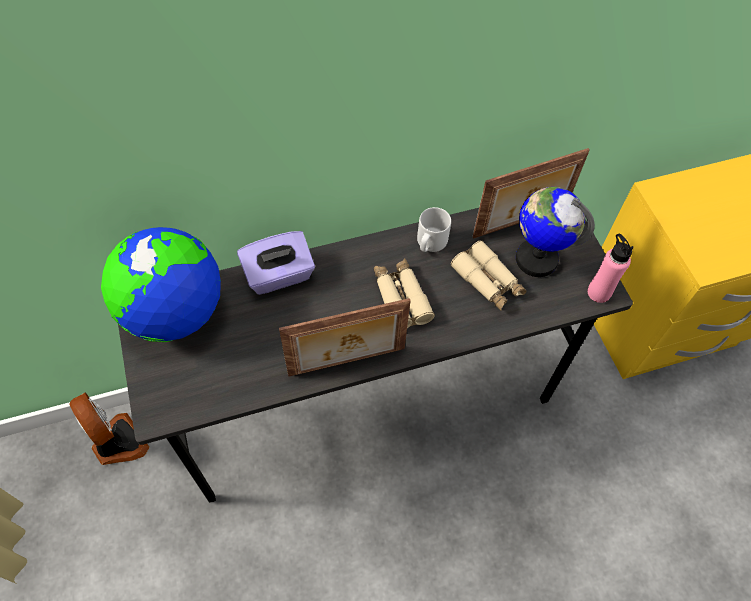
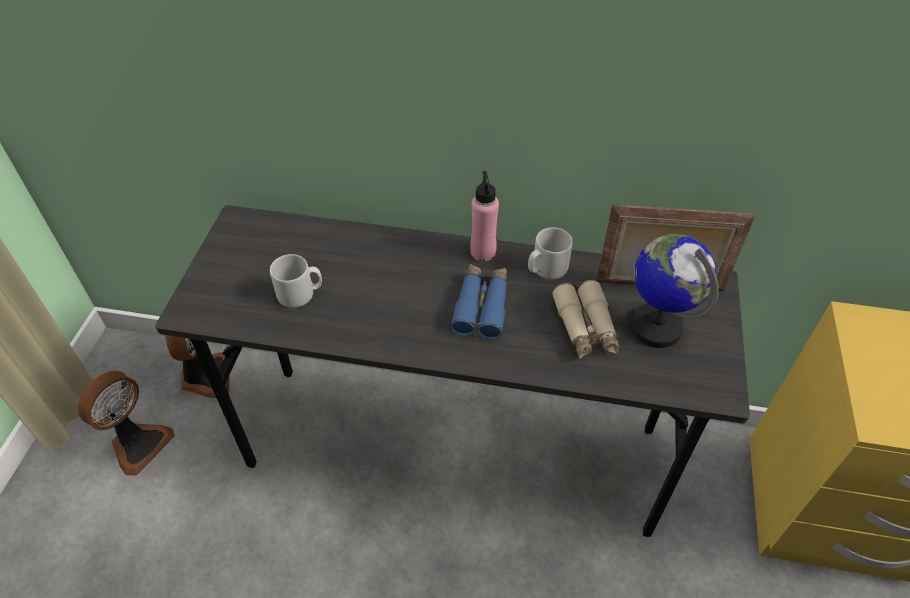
camera: 30 degrees right, 10 degrees down
(95, 532) = (138, 443): none -> fan
(175, 312) = (263, 237): globe -> none
(246, 352) = (300, 294): none -> grey mug
(279, 276) = (377, 242): purple tissue box -> none
(347, 363) = (387, 343): picture frame -> none
(401, 298) = (481, 306): beige binoculars -> blue binoculars
(598, 292) = (711, 388): pink bottle -> pink bottle (483, 252)

